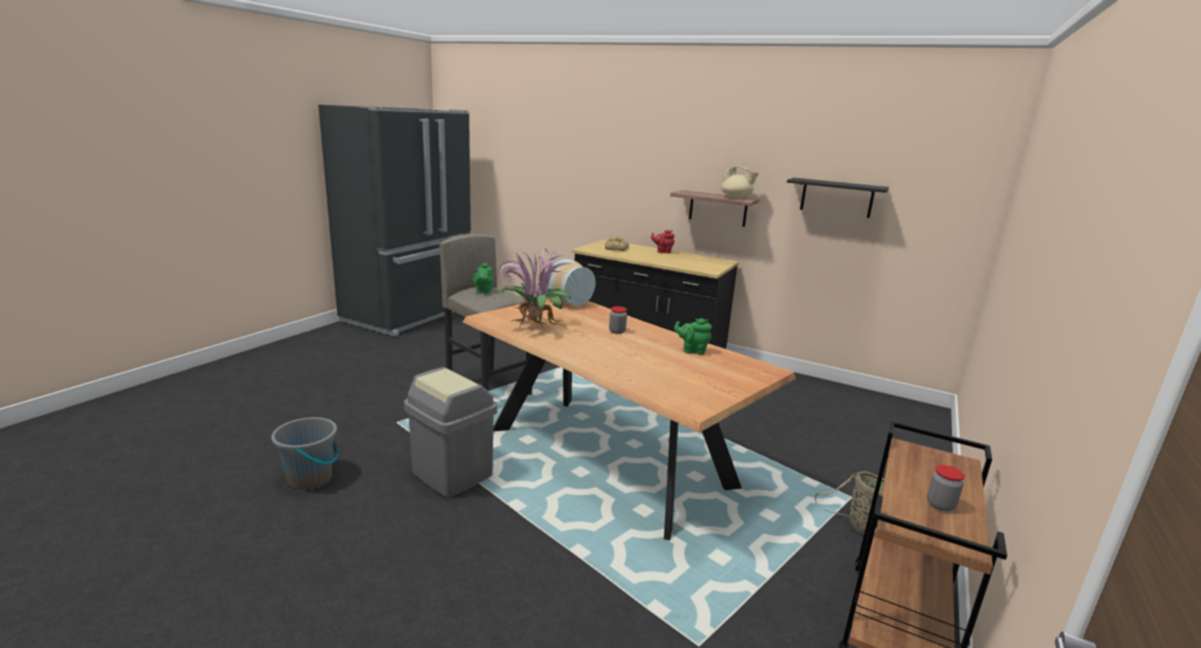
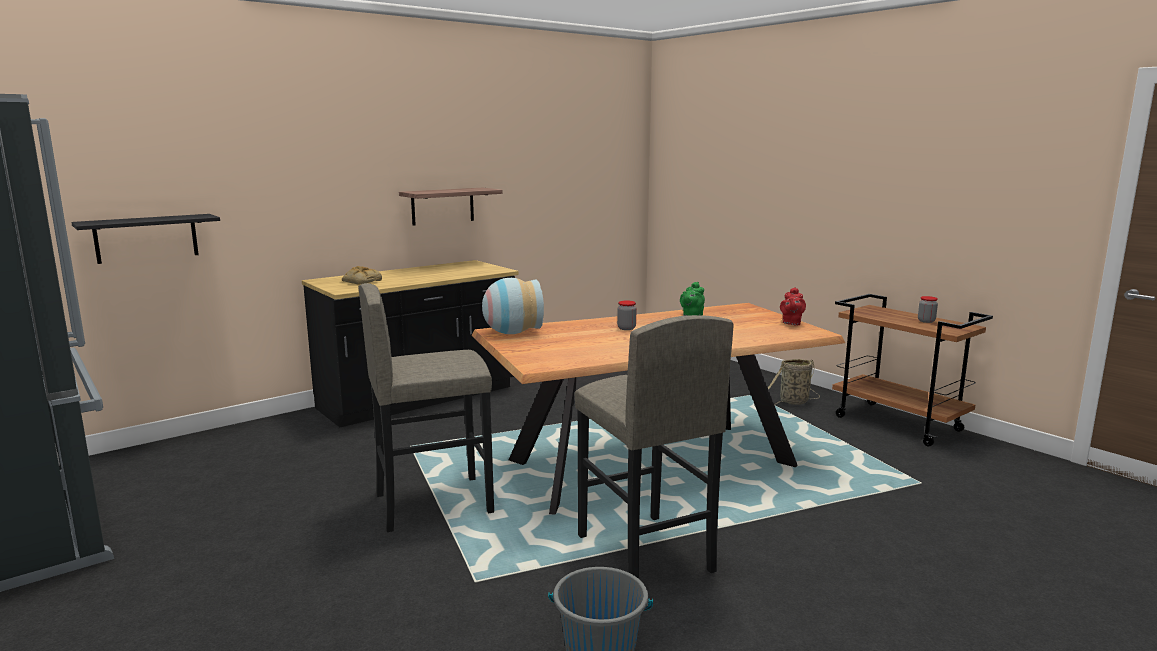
camera: 65 degrees left, 5 degrees down
(452, 475) = (643, 553): grey trash can -> grey stool
(483, 291) = (420, 359): green teapot -> none
(532, 328) = (592, 352): potted plant -> none
(662, 252) = (404, 271): red teapot -> red teapot (791, 323)
(736, 198) = (476, 189): beige teapot -> none
(836, 198) = (546, 174): black shelf -> black shelf (146, 238)

